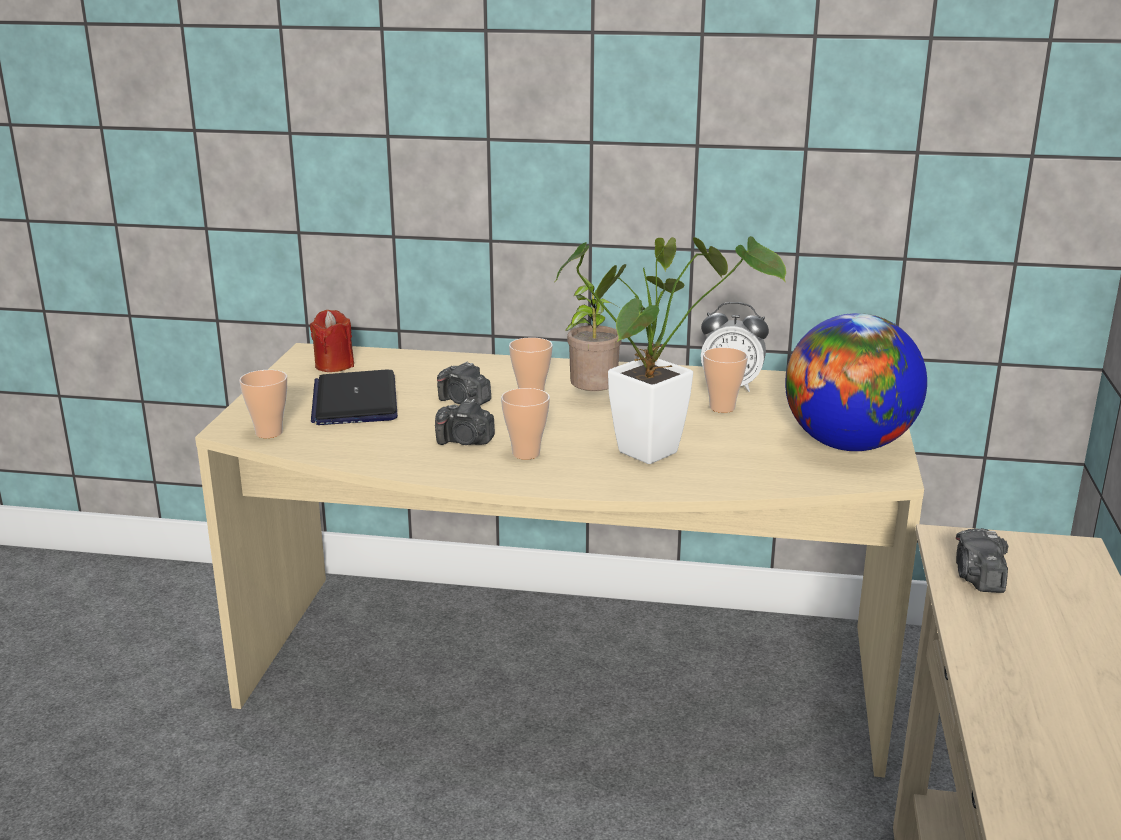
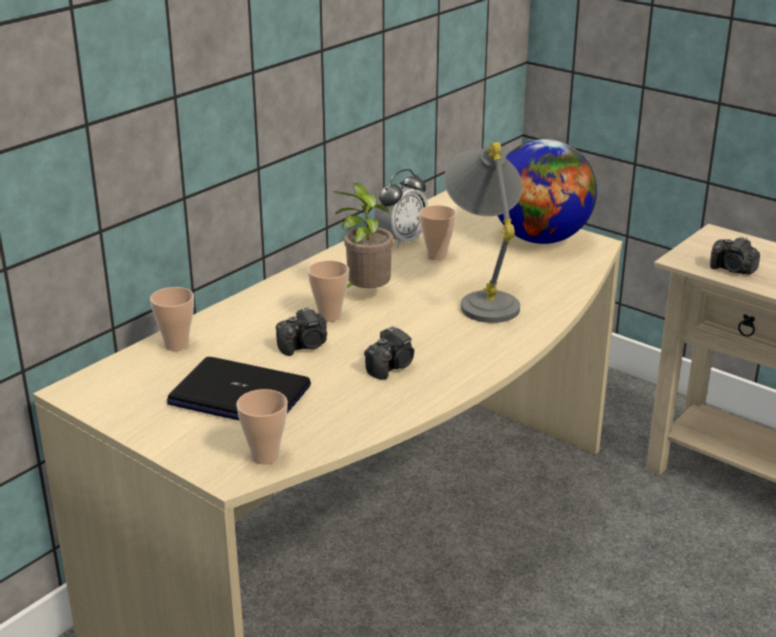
camera: 60 degrees left, 5 degrees up
(334, 365) = (132, 386): red candle -> none
(526, 453) = (441, 348): cup -> cup (176, 345)
(658, 449) = (484, 298): potted plant -> grey table lamp

